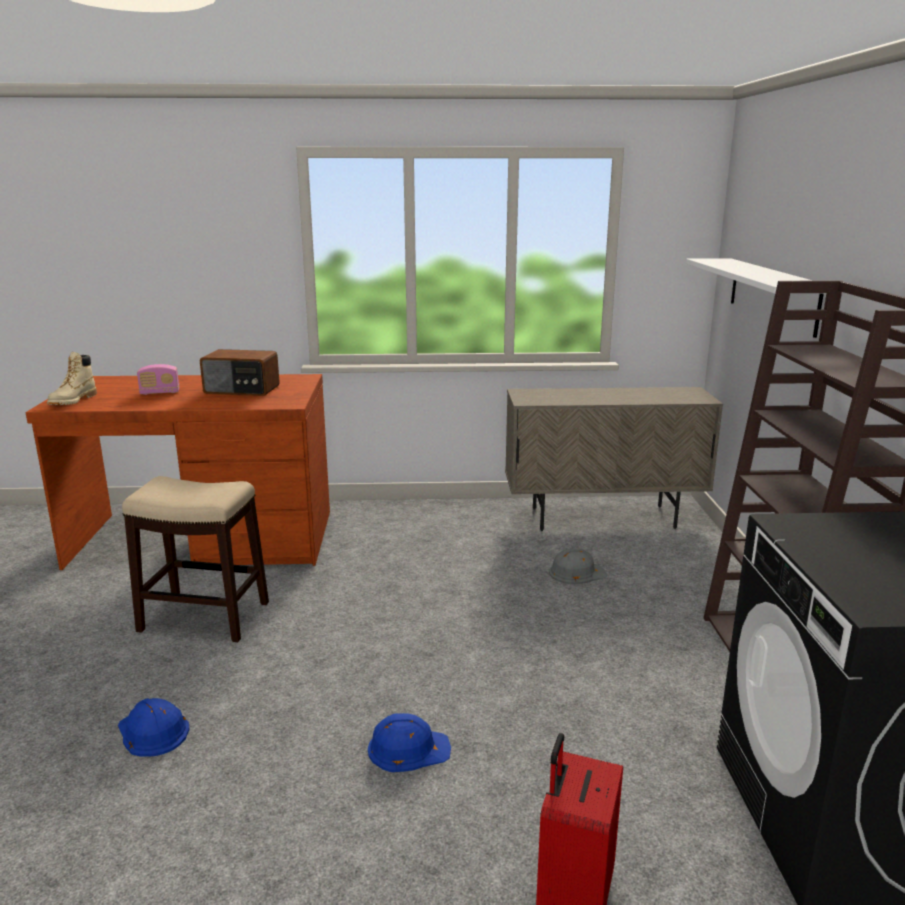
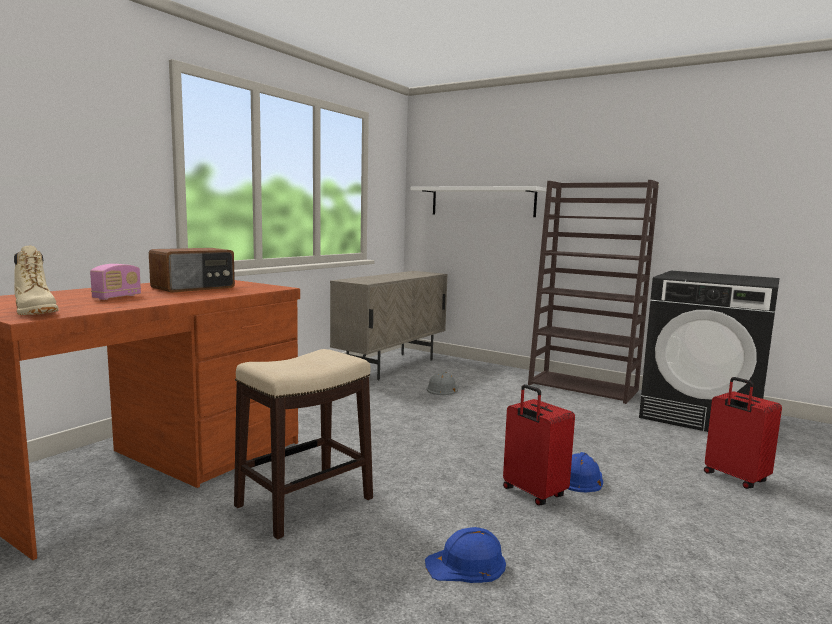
camera: 55 degrees left, 10 degrees down
(332, 726) = (533, 493): none -> red suitcase

